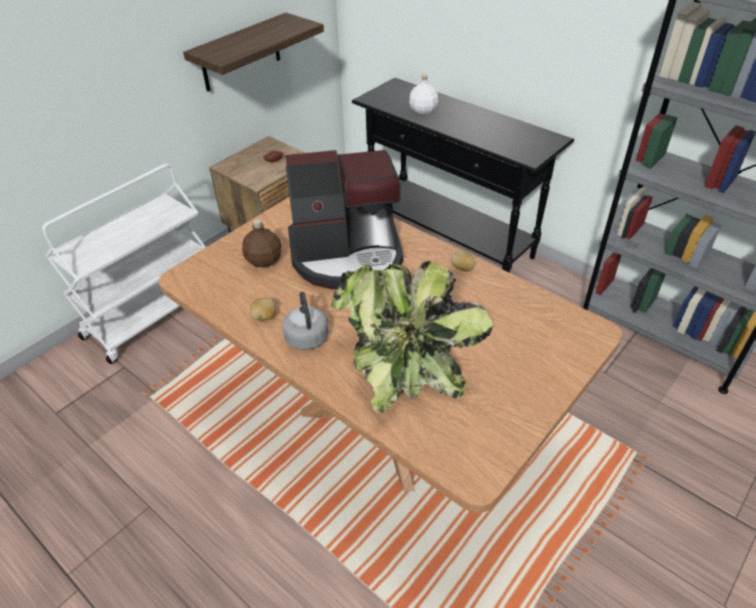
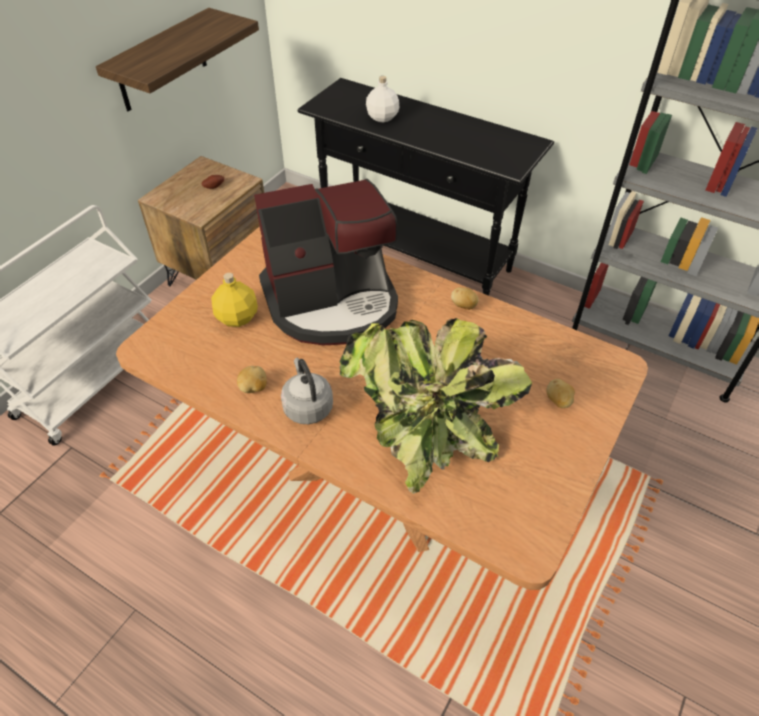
camera: 10 degrees left, 5 degrees up
(263, 260) = (237, 317): brown bottle -> yellow bottle
(531, 355) = (558, 401): none -> potato

